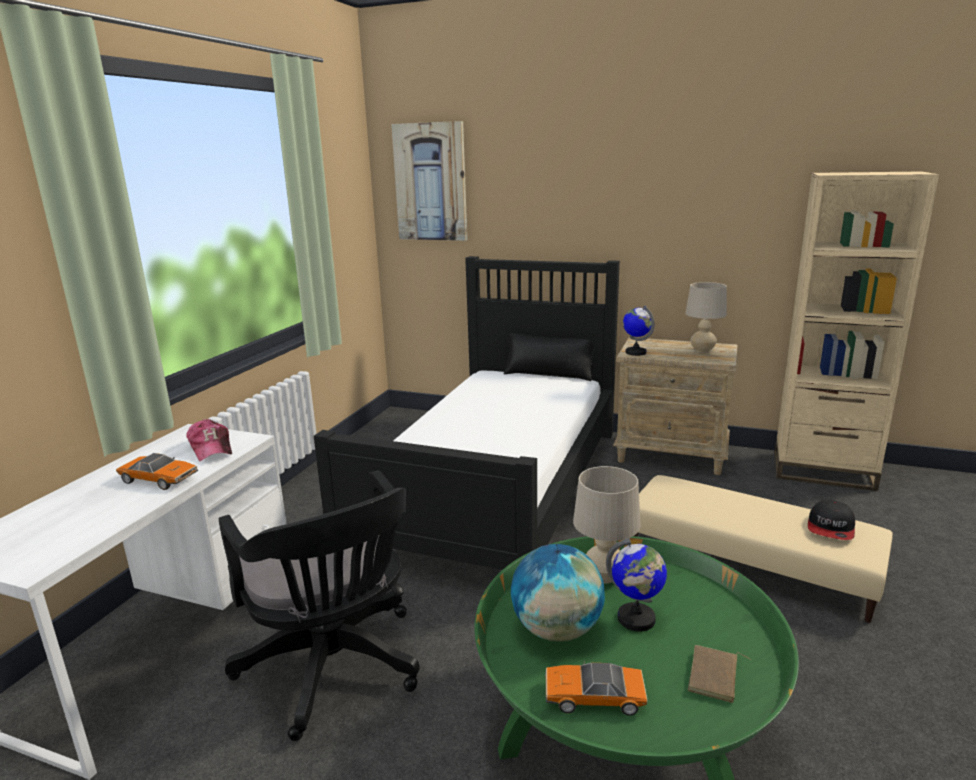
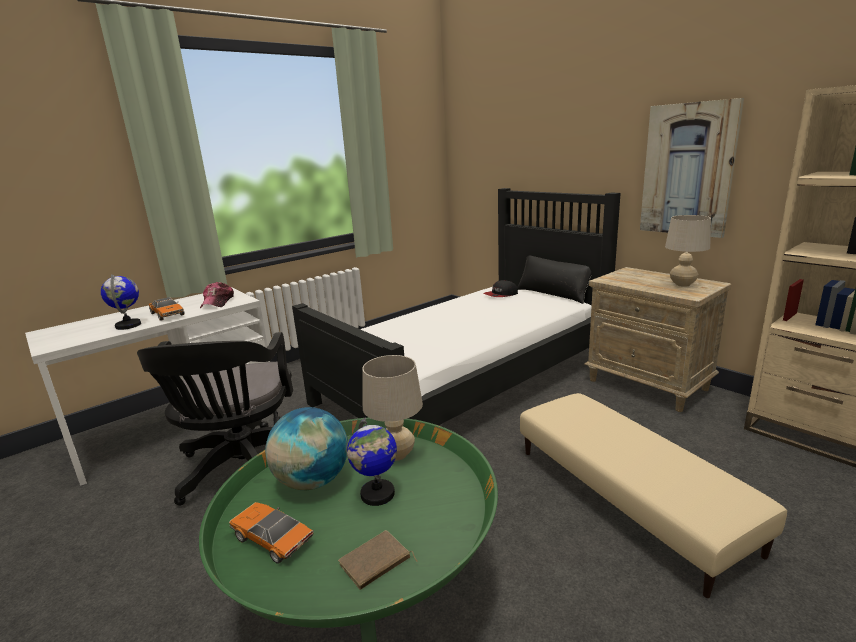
camera: 30 degrees right, 0 degrees up
(431, 182) = (481, 126): picture -> picture (688, 170)
(635, 352) = (611, 279): globe -> globe (128, 325)
(831, 528) = (702, 483): cap -> cap (501, 295)

